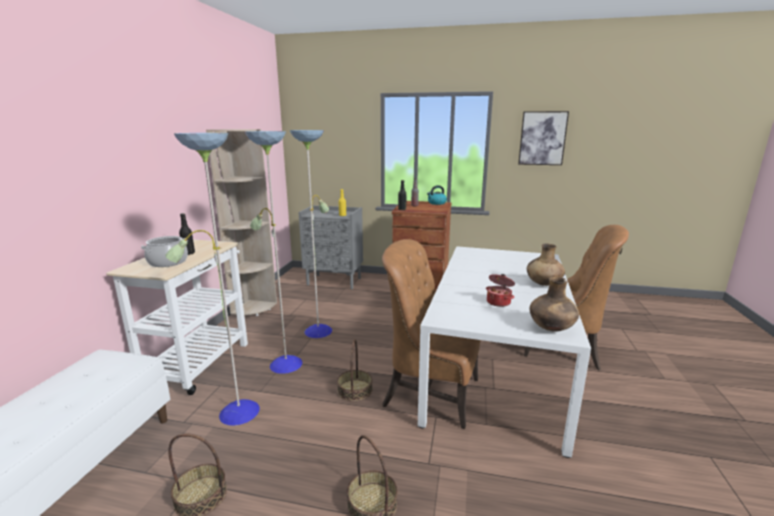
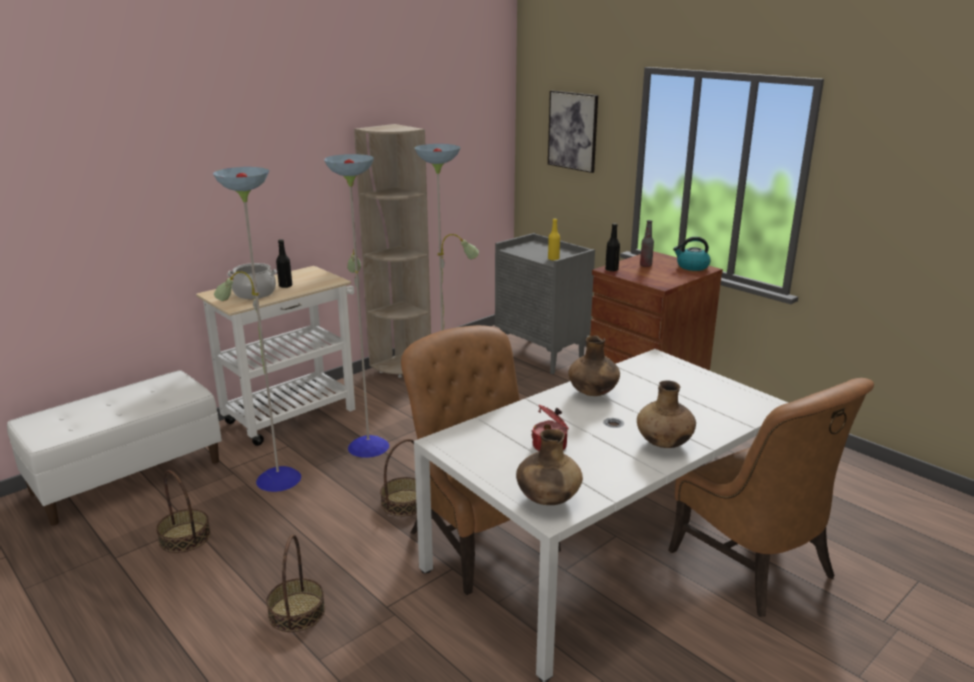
camera: 35 degrees right, 5 degrees up
(468, 271) = (593, 393): none -> brown vase
(542, 138) = (906, 178): picture -> picture (573, 131)

